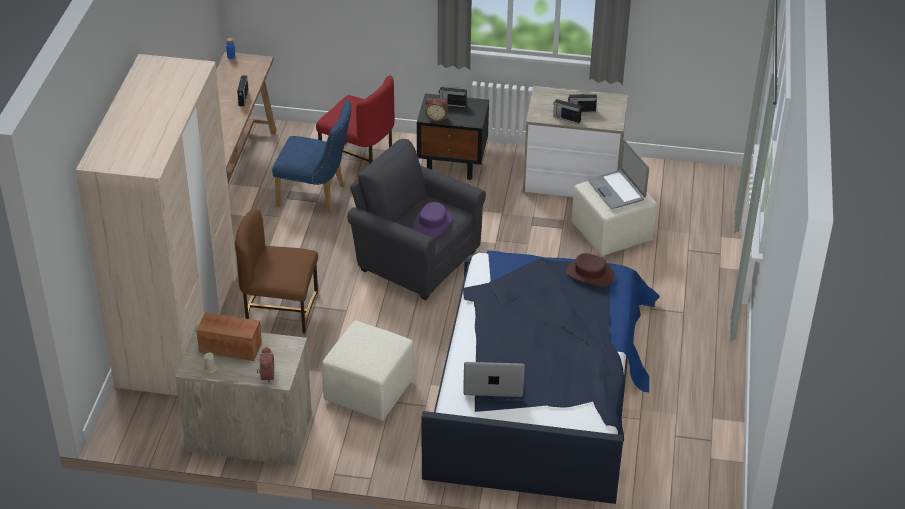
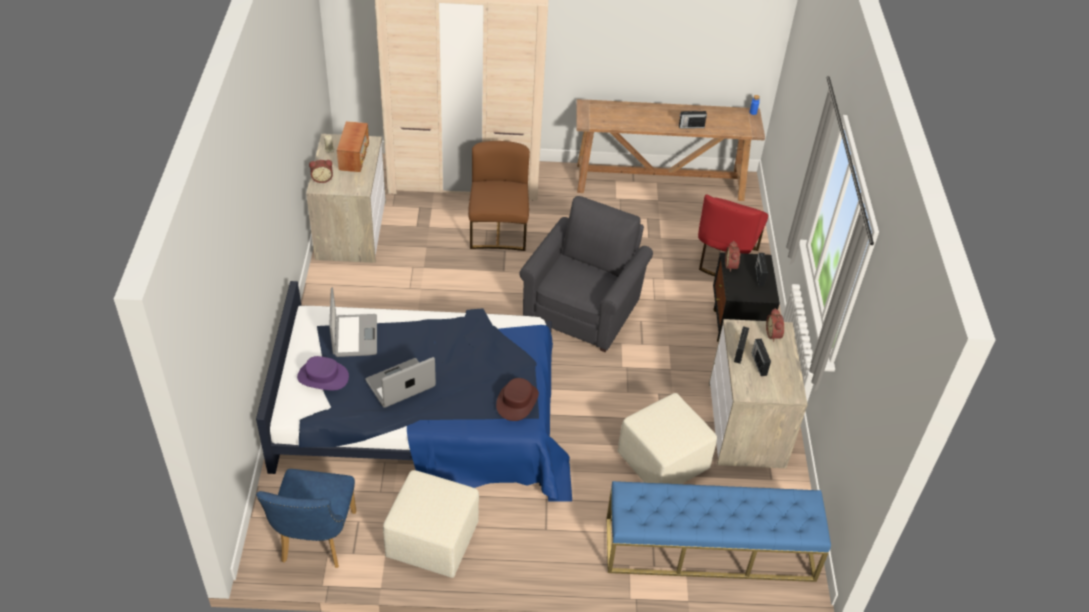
camera: 80 degrees right, 5 degrees up
(316, 196) = (655, 236): blue chair -> blue chair (315, 542)
(369, 392) = (401, 295): beige ottoman -> beige ottoman (431, 541)
(432, 224) = (577, 283): purple hat -> purple hat (323, 377)
(547, 97) = (774, 334): none -> alarm clock
(616, 190) = (672, 426): laptop -> laptop (400, 384)
(702, 221) = (709, 549): none -> blue bench

